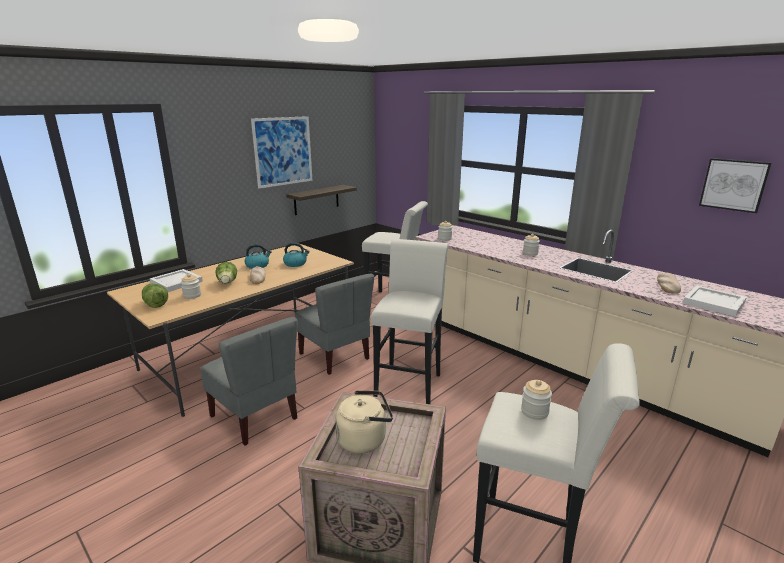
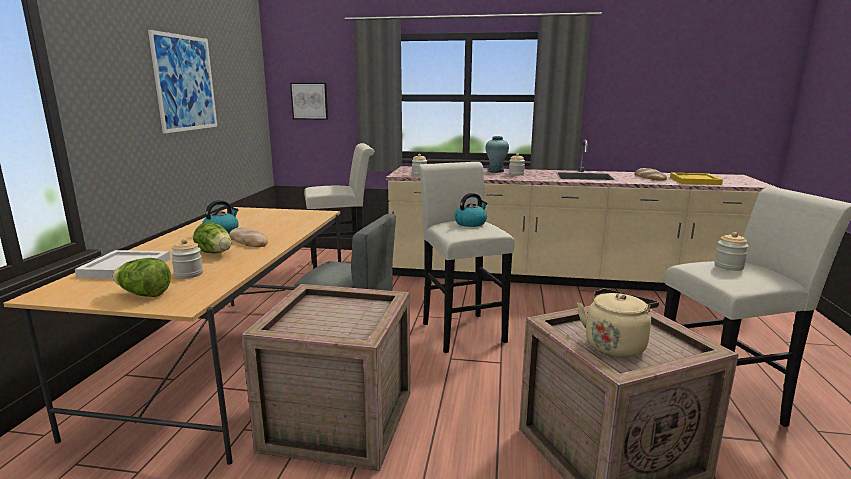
camera: 35 degrees left, 5 degrees down
(255, 417) = (340, 422): grey chair -> crate
(295, 263) = (271, 222): kettle -> kettle (471, 223)
(316, 199) = (222, 153): shelf -> none
(520, 246) = (496, 171): none -> turquoise vase
(714, 303) = (695, 181): white tray -> yellow tray
(733, 184) = (665, 91): picture -> picture (310, 101)

